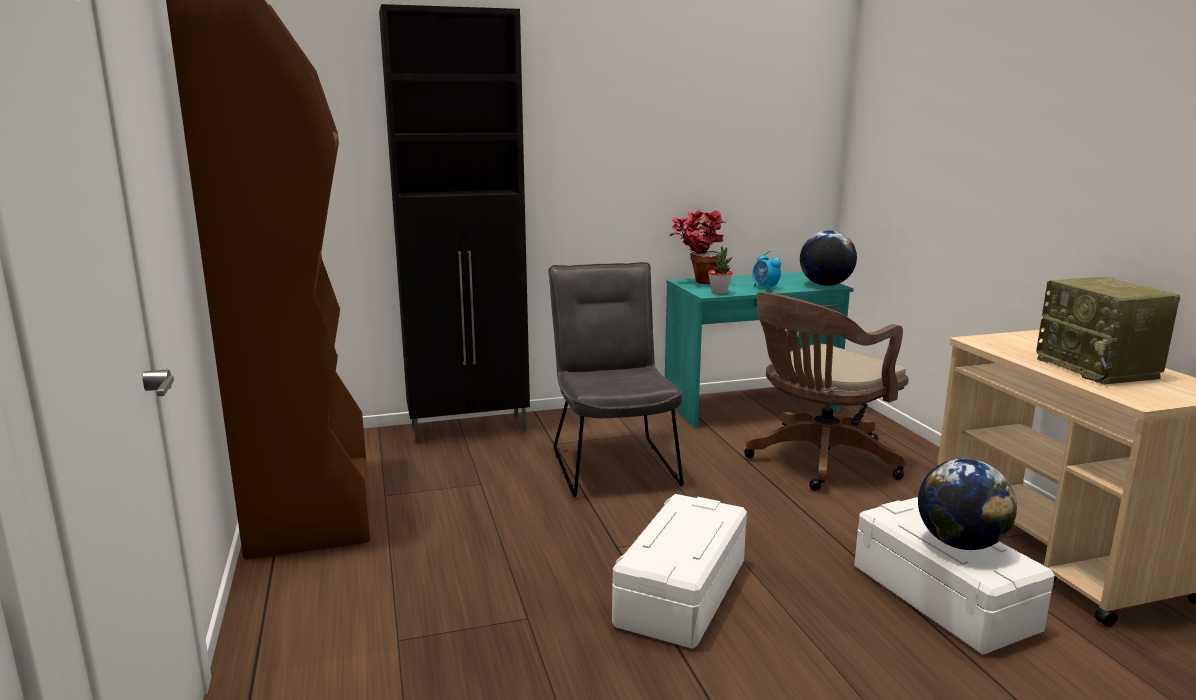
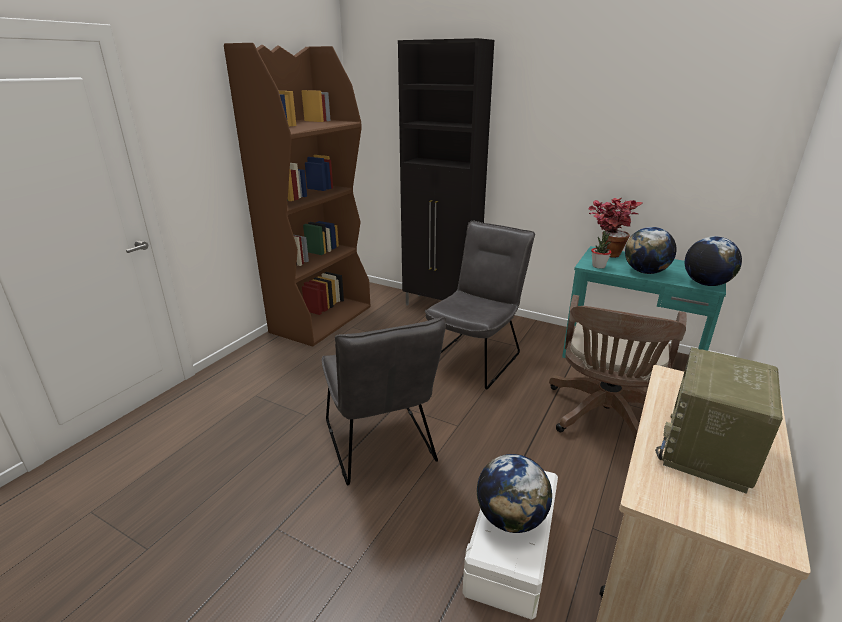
camera: 45 degrees right, 10 degrees up
(683, 594) = (381, 447): white storage box -> grey chair
(765, 288) = (645, 272): alarm clock -> globe
(817, 461) = (604, 417): brown office chair -> brown office chair turned 75 degrees counterclockwise

